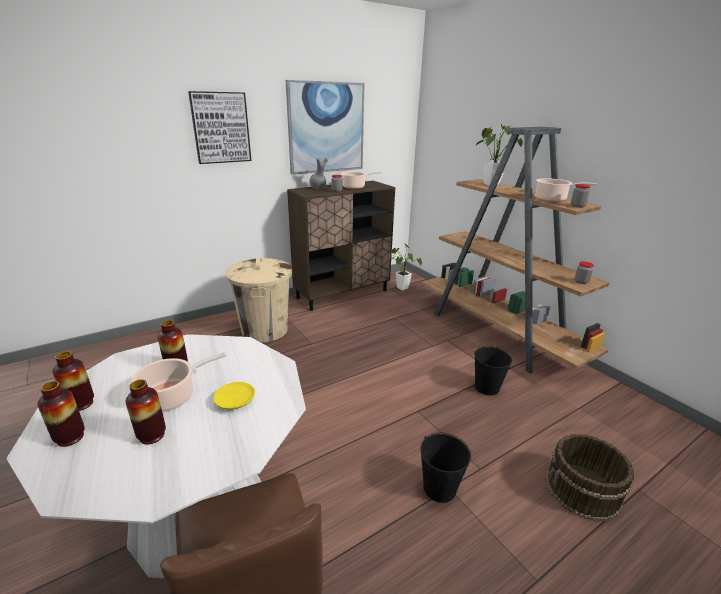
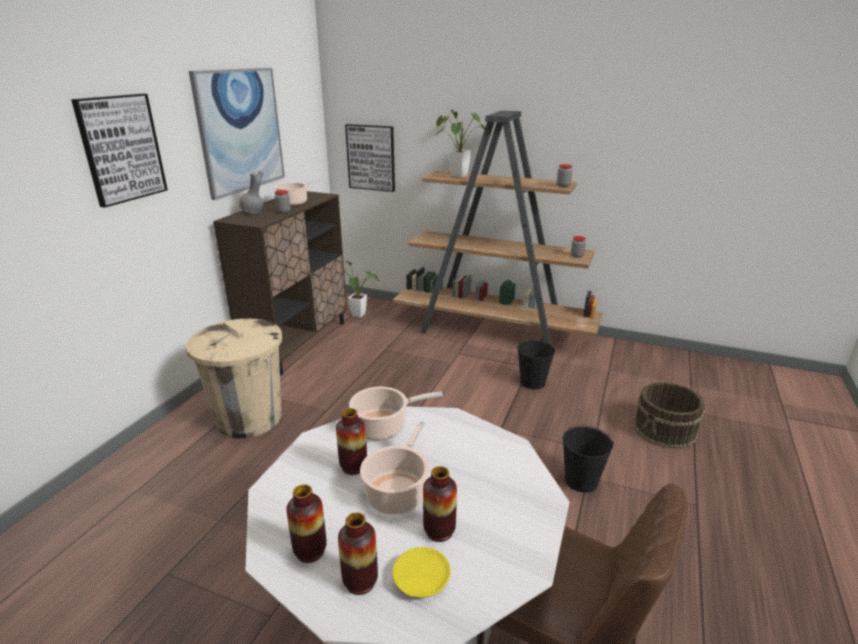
camera: 35 degrees left, 0 degrees up
(234, 401) = (462, 465): yellow plate -> yellow plate (420, 579)
(441, 163) = (371, 157): none -> picture
(552, 199) = (534, 182): cooking pot -> cooking pot (383, 427)

